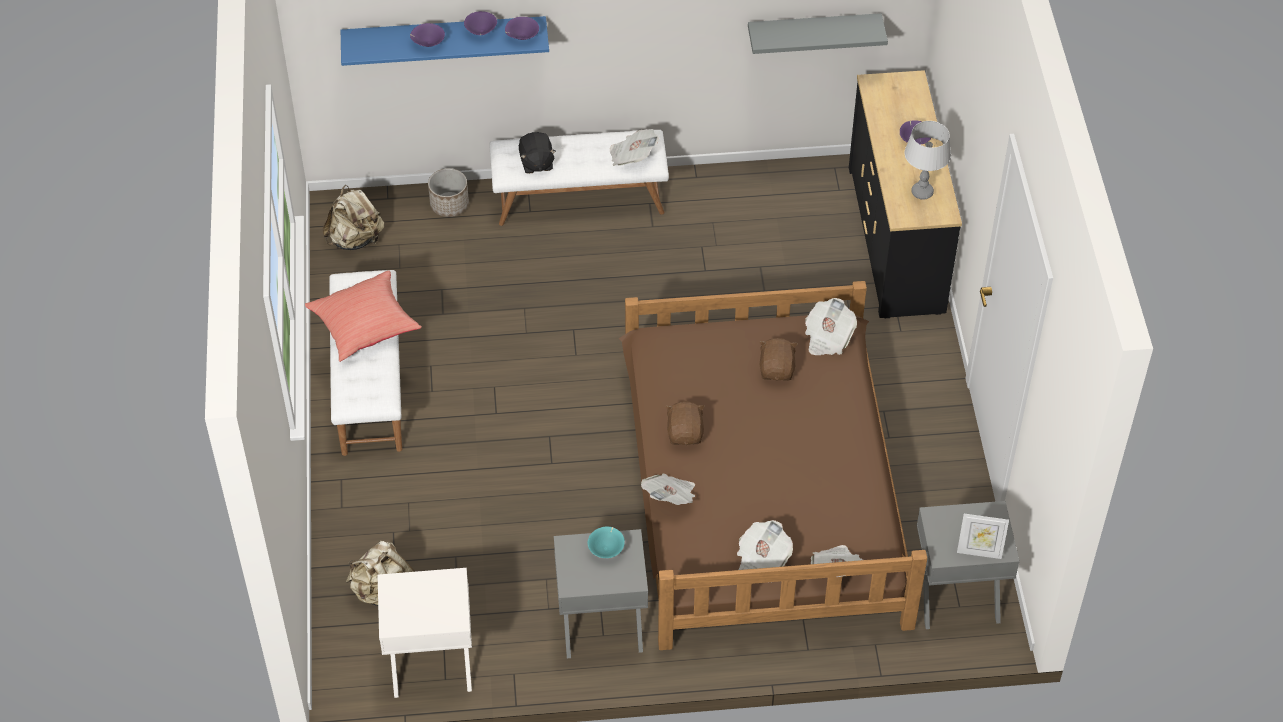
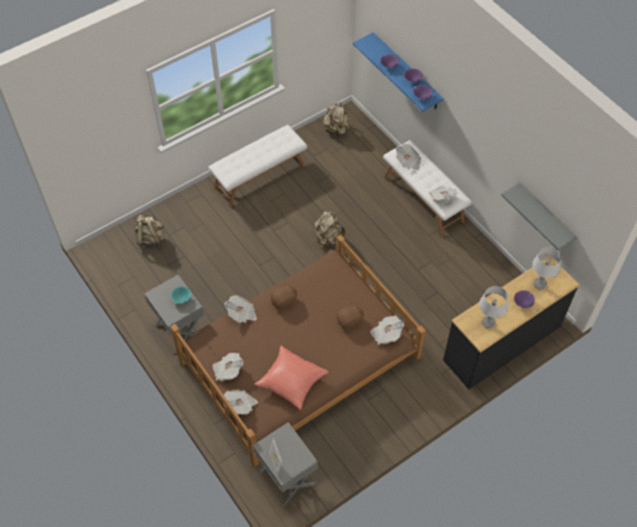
camera: 60 degrees right, 5 degrees up
(365, 327) = (264, 151): red pillow -> red pillow (291, 383)
(431, 664) = (123, 276): white nightstand -> none
(450, 204) = (382, 152): planter -> none
(536, 163) = (408, 162): black plush toy -> newspaper
(564, 350) = (328, 238): none -> beige backpack
(896, 109) = (539, 284): none -> grey table lamp

